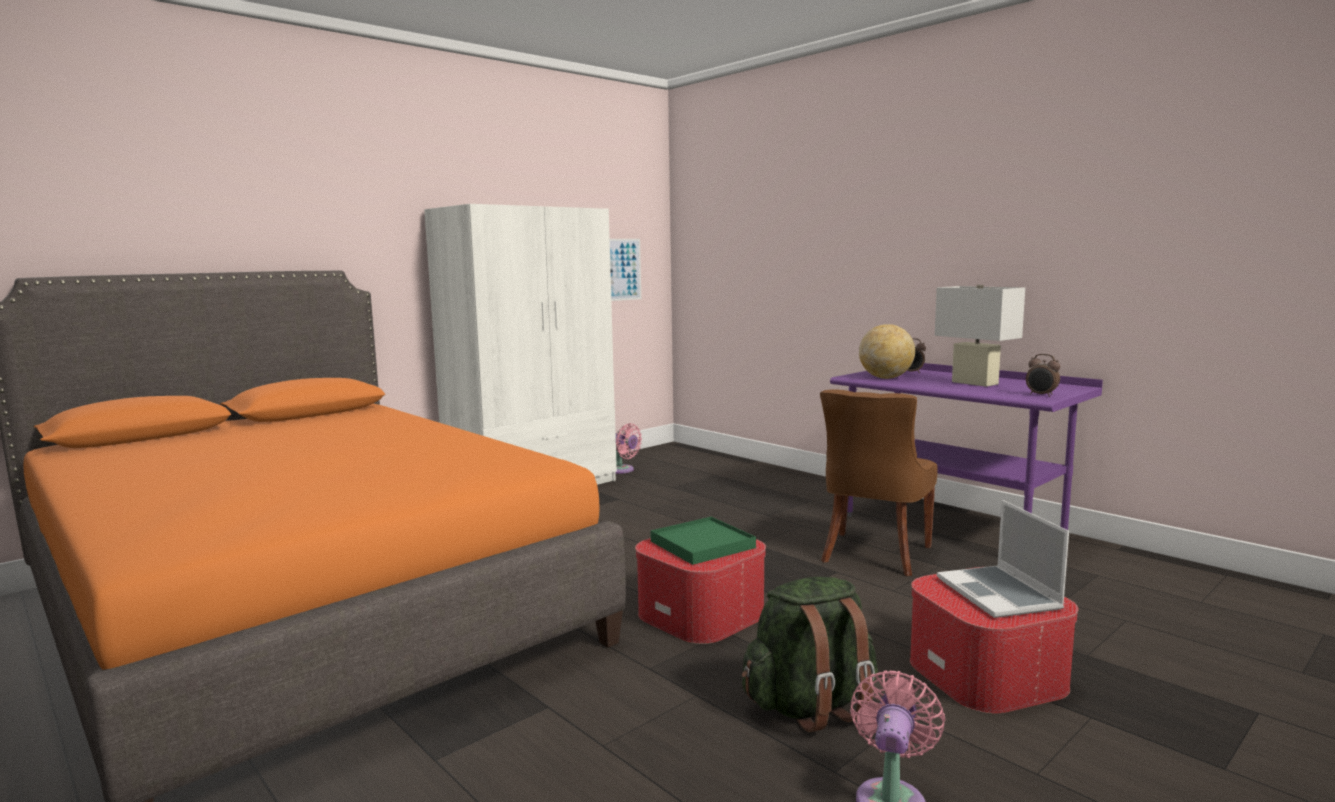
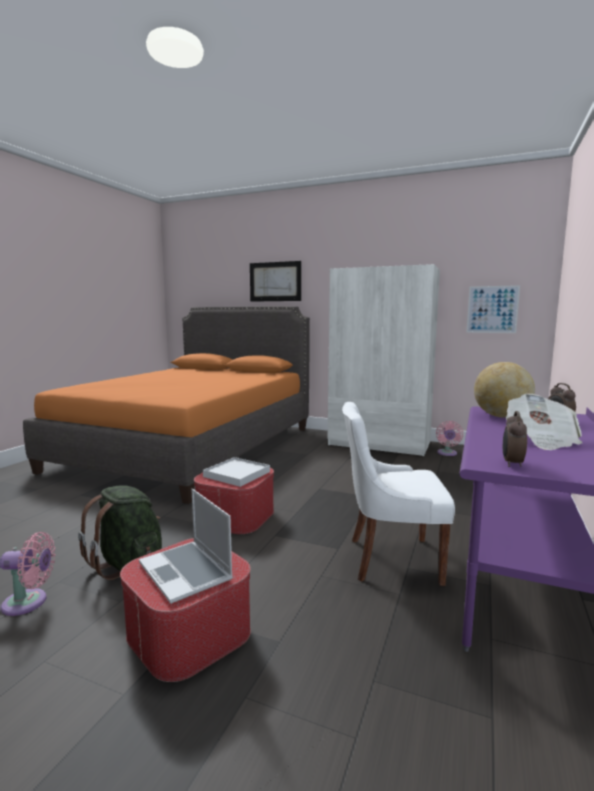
camera: 65 degrees right, 0 degrees up
(271, 217) = (275, 281): none -> picture
(702, 544) = (237, 474): green tray -> white tray
(874, 555) = (391, 559): brown chair -> white chair
(974, 383) = (541, 440): white table lamp -> newspaper
(1000, 594) = (187, 572): laptop -> laptop turned 90 degrees counterclockwise

